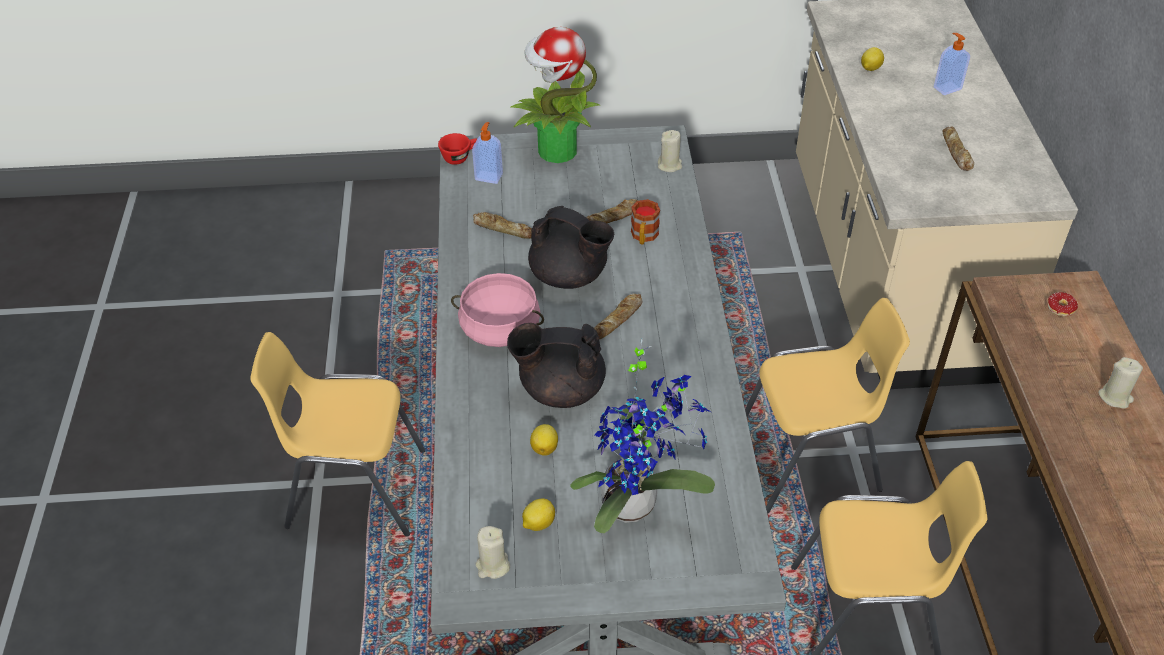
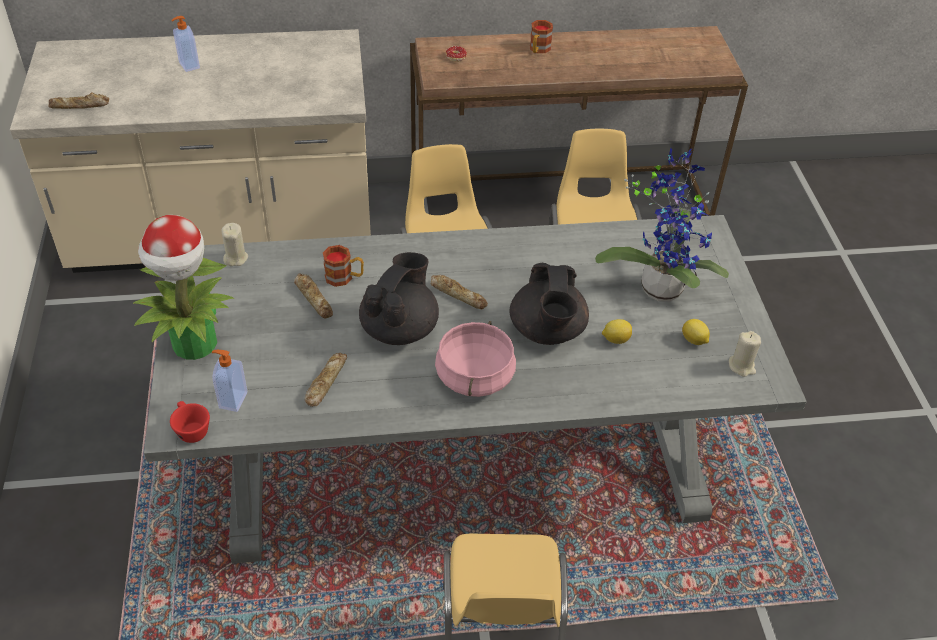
camera: 95 degrees left, 0 degrees up
(870, 68) = (146, 102): lemon -> none
(955, 152) = (282, 72): bread -> bread (80, 106)
(1115, 397) = (538, 50): beige candle -> mug

